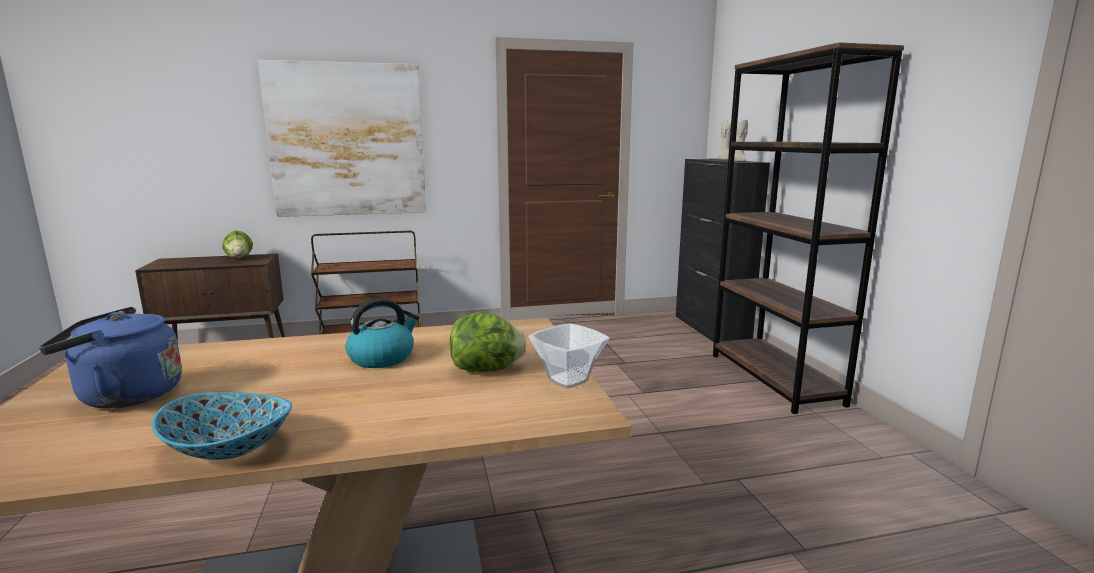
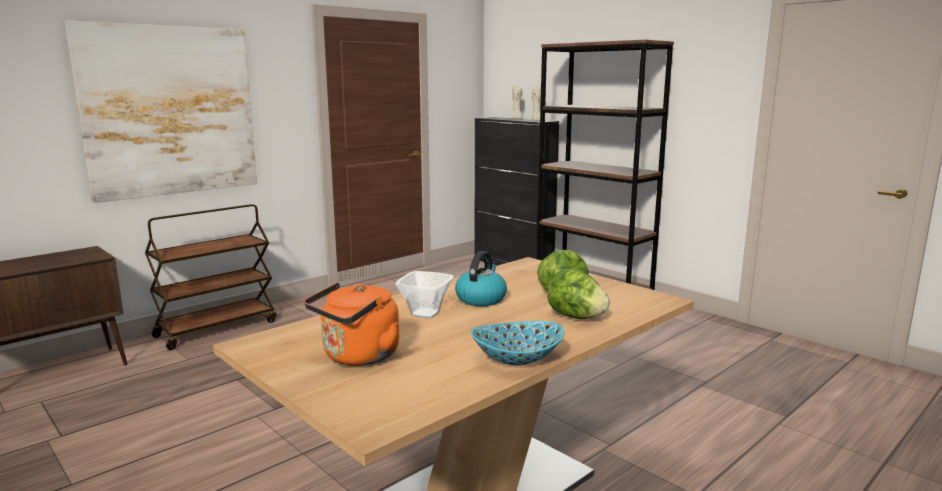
camera: 30 degrees left, 0 degrees up
(124, 396) = (358, 357): blue kettle -> orange kettle
(239, 258) = (62, 256): lettuce -> lettuce (576, 317)
(566, 380) = (619, 287): bowl -> bowl (424, 313)

